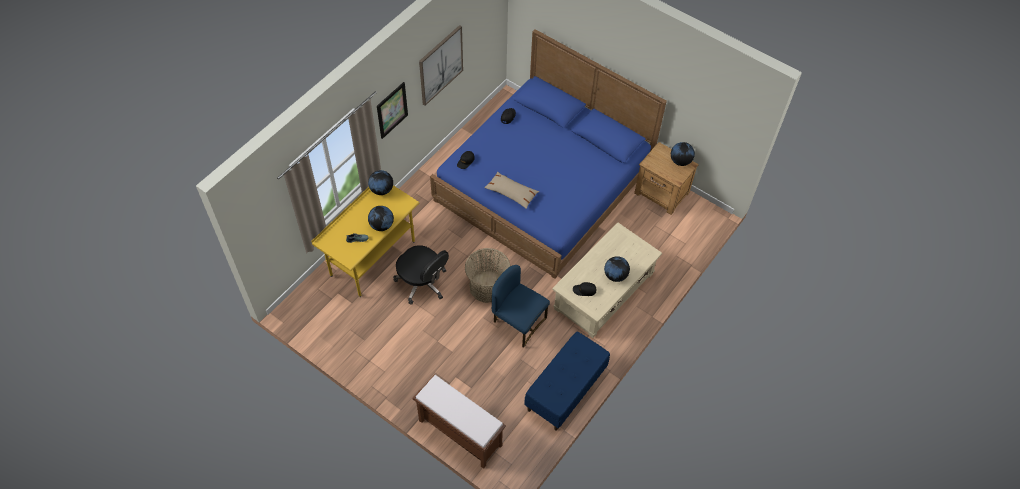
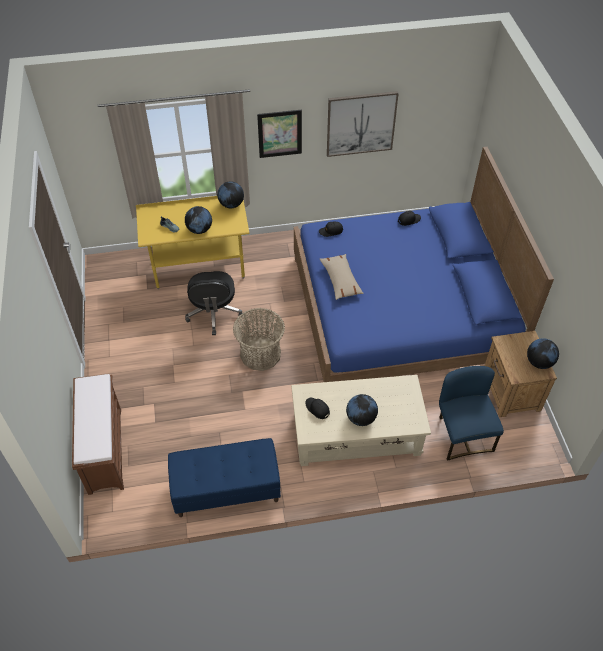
camera: 45 degrees right, 5 degrees down
(518, 322) = (252, 401): blue chair -> blue chair (462, 434)

